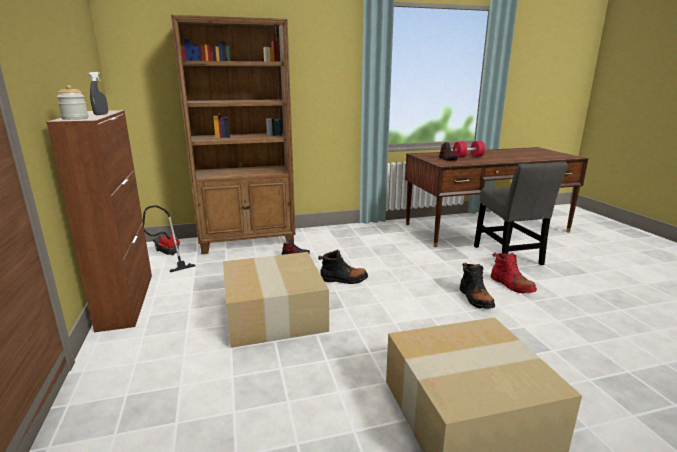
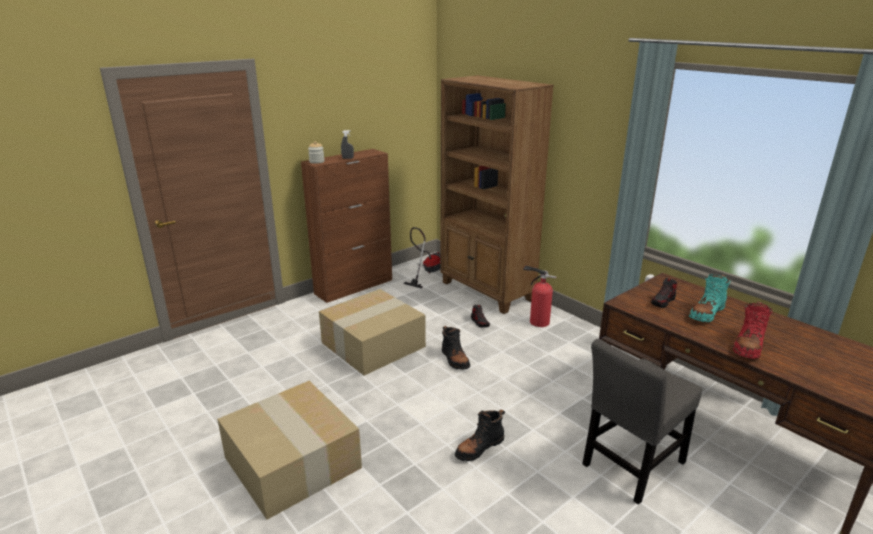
camera: 65 degrees right, 5 degrees up
(320, 237) = (537, 321): none -> fire extinguisher
(468, 156) = (706, 313): red dumbbell -> turquoise boot
(511, 285) = (538, 474): red boot -> red boot (748, 346)

